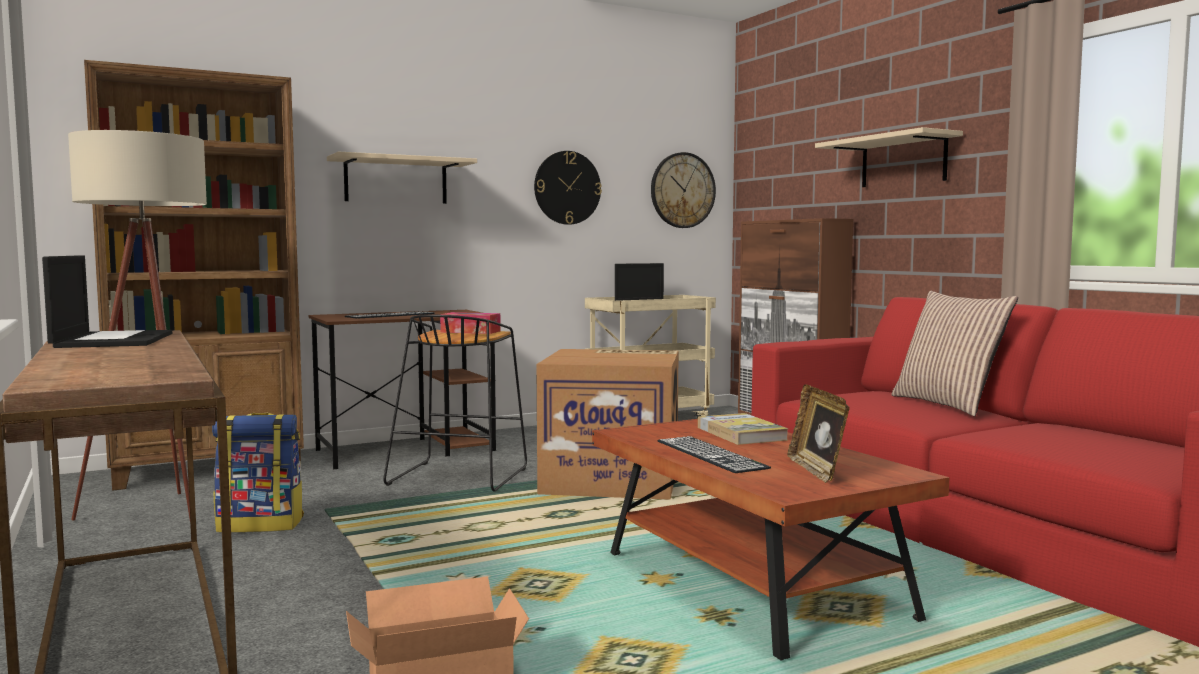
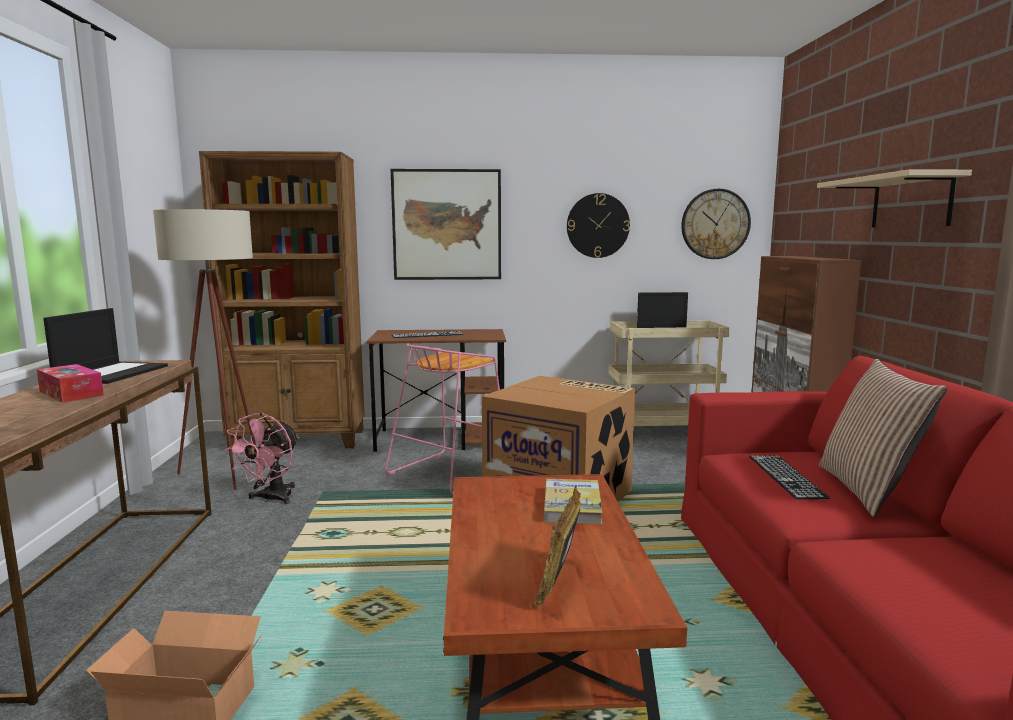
camera: 25 degrees right, 5 degrees up
(261, 524) = (271, 499): backpack -> pink fan
(396, 181) = (447, 225): beige shelf -> picture
(458, 476) = (448, 472): black stool -> pink stool
(470, 331) = (462, 357): tissue box -> tissue box (71, 393)
(710, 454) = (497, 533): keyboard -> keyboard (786, 476)

